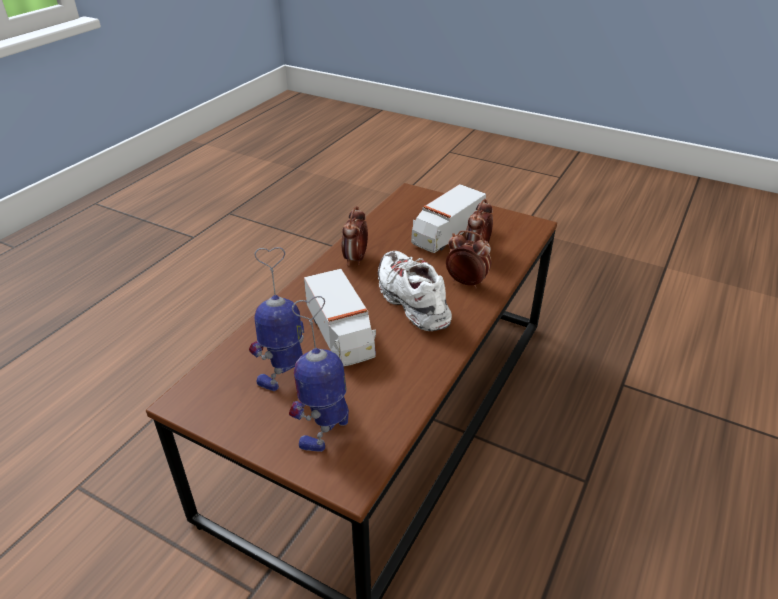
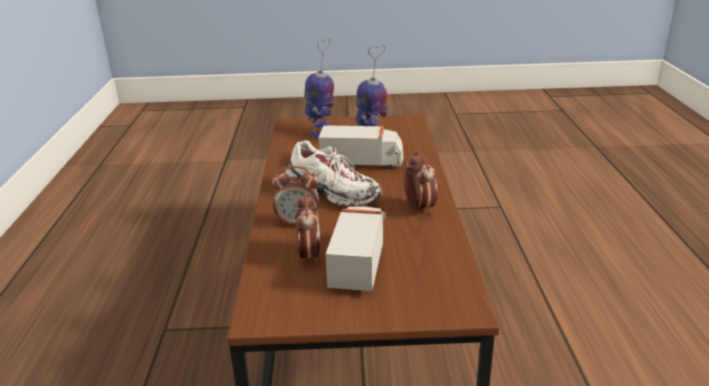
camera: 150 degrees right, 10 degrees down
(341, 334) = (362, 163): toy truck -> toy truck turned 150 degrees clockwise

